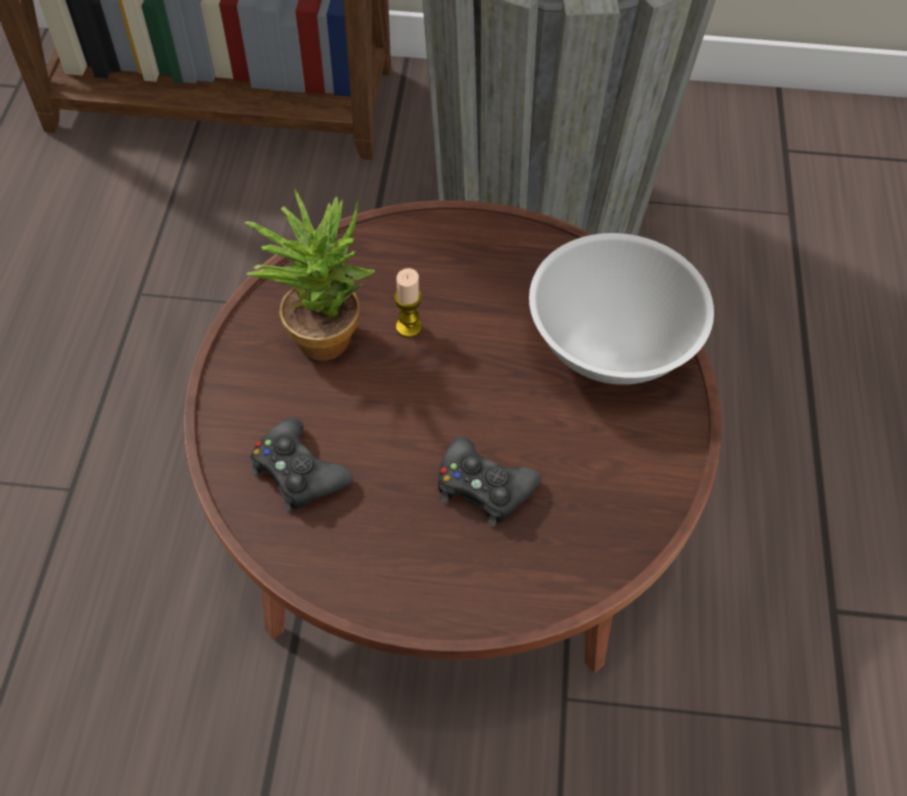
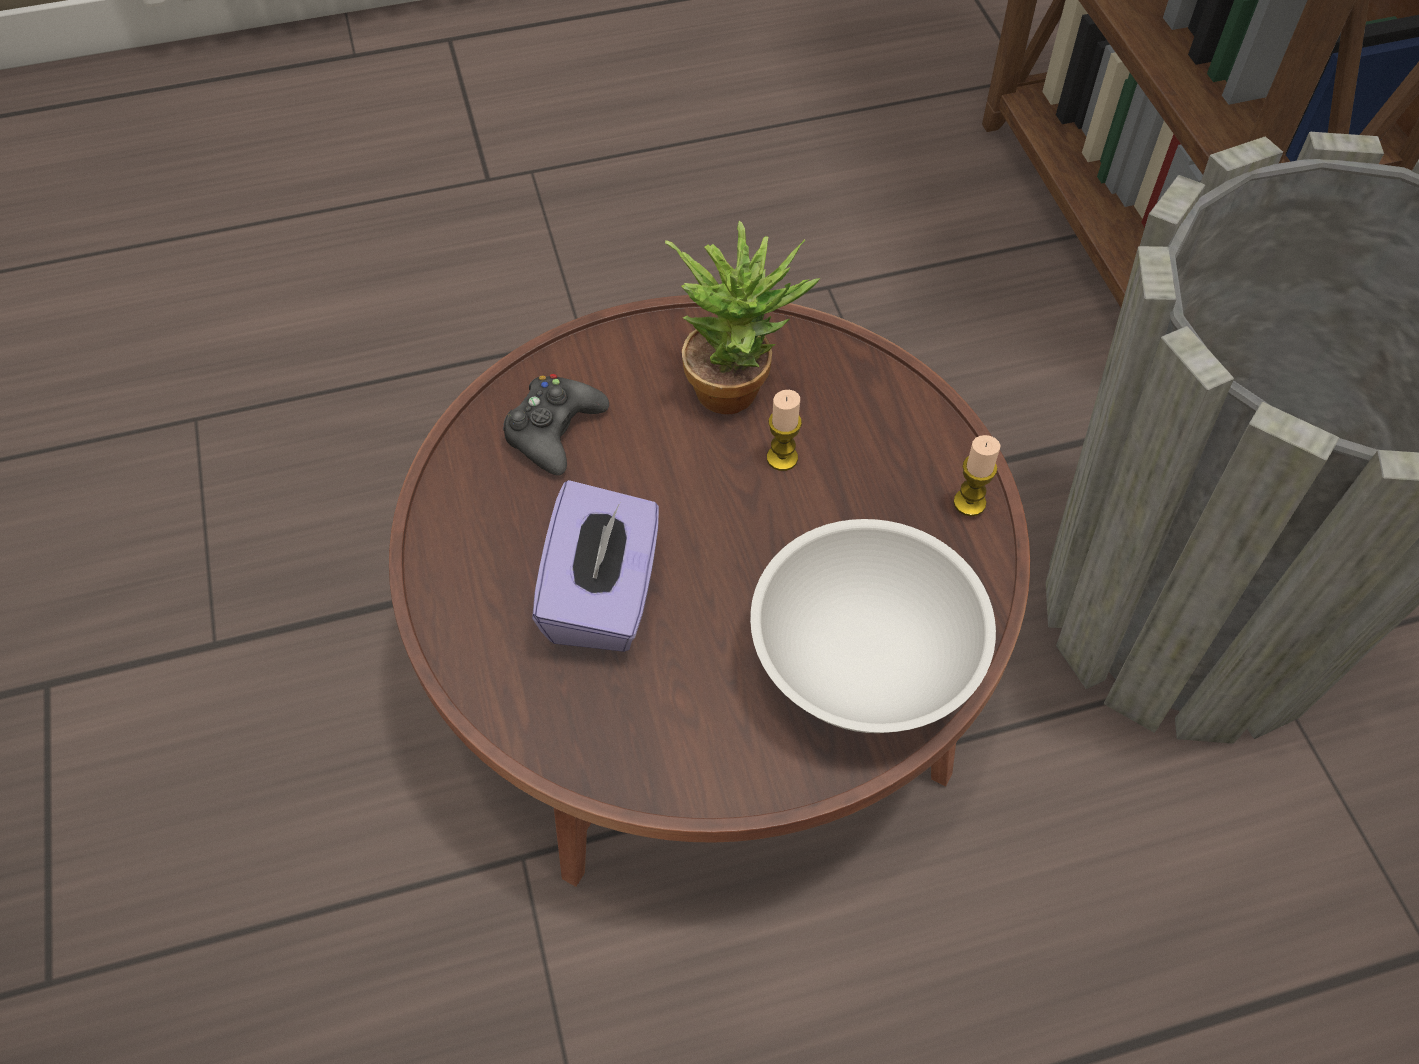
camera: 70 degrees right, 0 degrees up
(483, 487) = (603, 596): black game controller -> purple tissue box
(506, 234) = (969, 503): none -> candle

